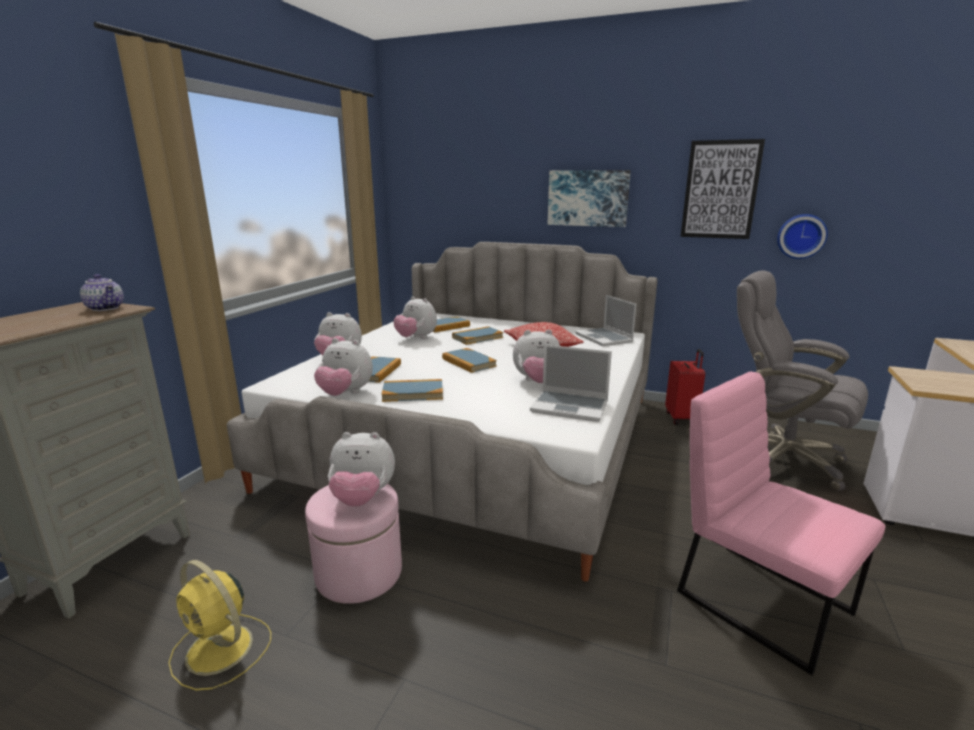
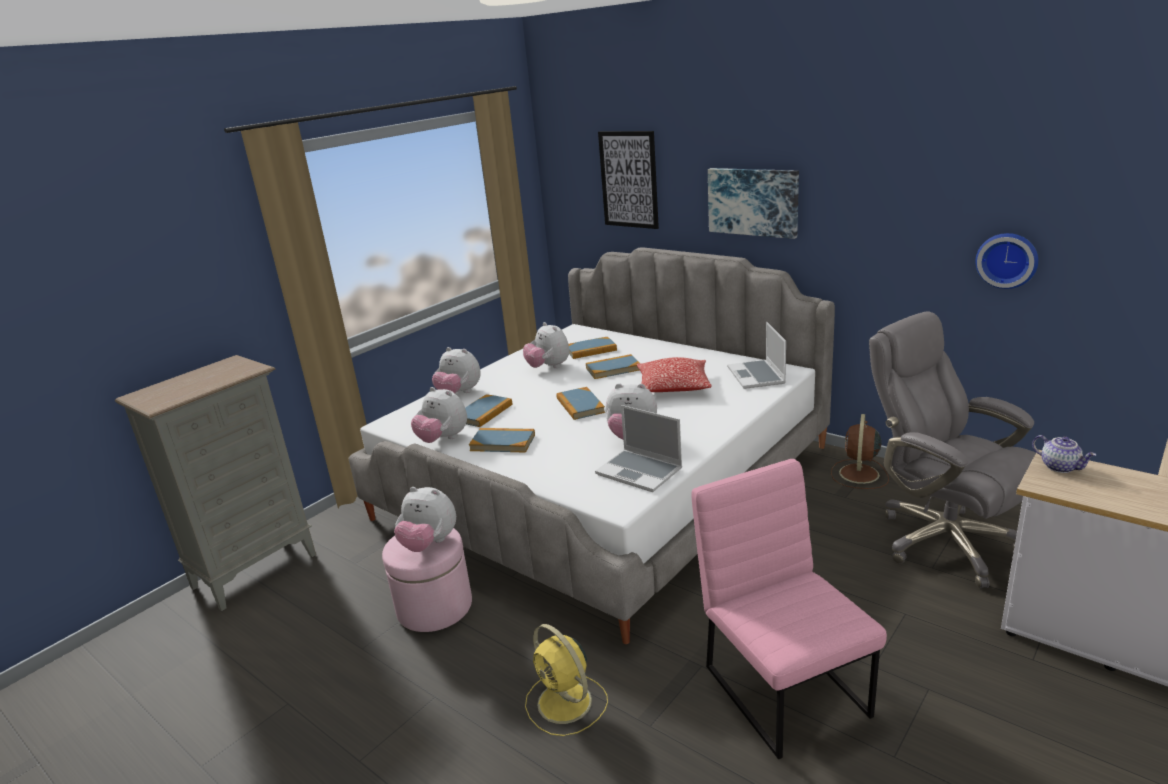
camera: 20 degrees right, 5 degrees up
(106, 308) = (240, 369): teapot -> teapot (1060, 467)
(221, 650) = (315, 652): yellow fan -> yellow fan (566, 704)
(682, 418) = (859, 475): red suitcase -> brown fan
(720, 190) = (905, 198): picture -> picture (629, 179)

